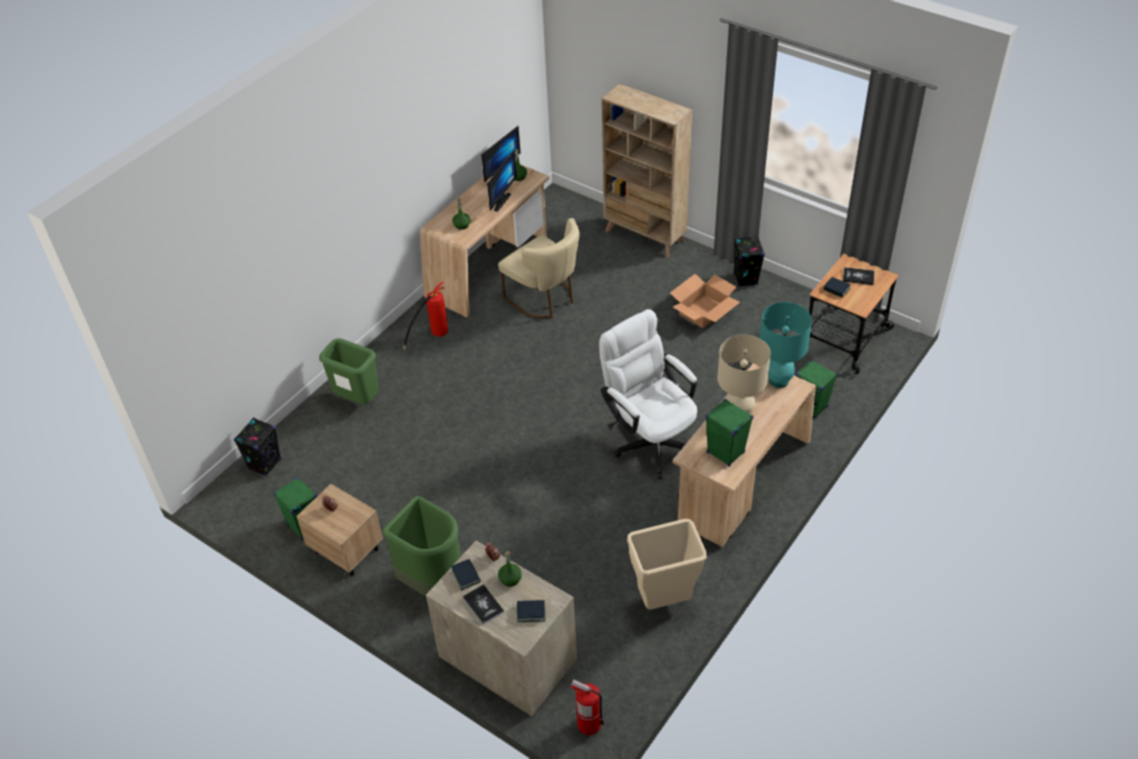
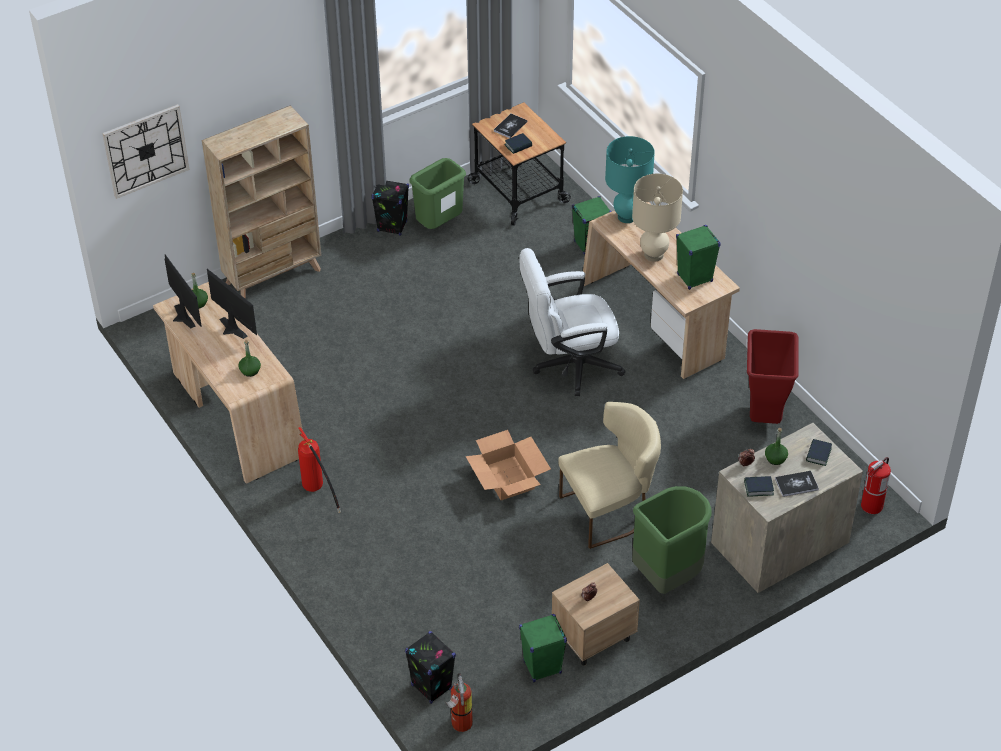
camera: 70 degrees left, 0 degrees up
(232, 493) = (460, 725): none -> fire extinguisher
(358, 400) = (378, 581): green trash can -> green trash can (439, 225)
(545, 299) = (319, 383): beige chair -> beige chair (609, 511)
(583, 61) = (146, 150): none -> wall clock
(664, 601) = (765, 417): beige trash can -> red trash can
(703, 311) = (418, 271): cardboard box -> cardboard box (508, 478)

